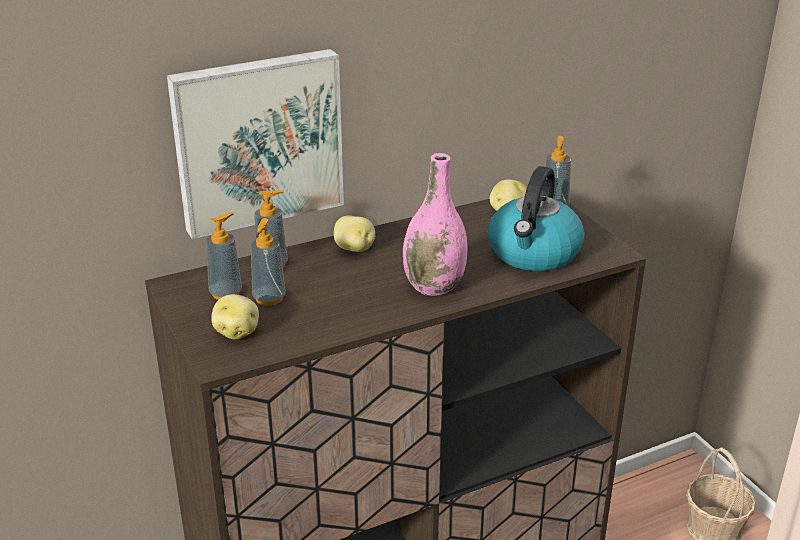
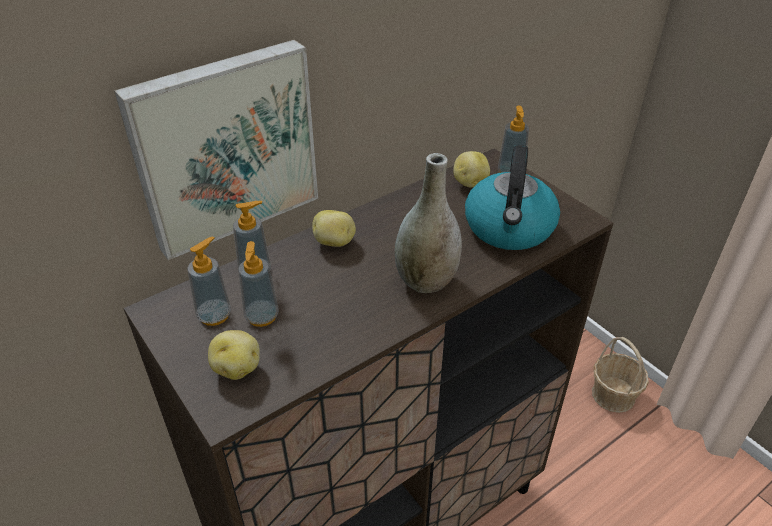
camera: 10 degrees left, 10 degrees up
(434, 287) = (426, 281): pink vase -> grey vase

